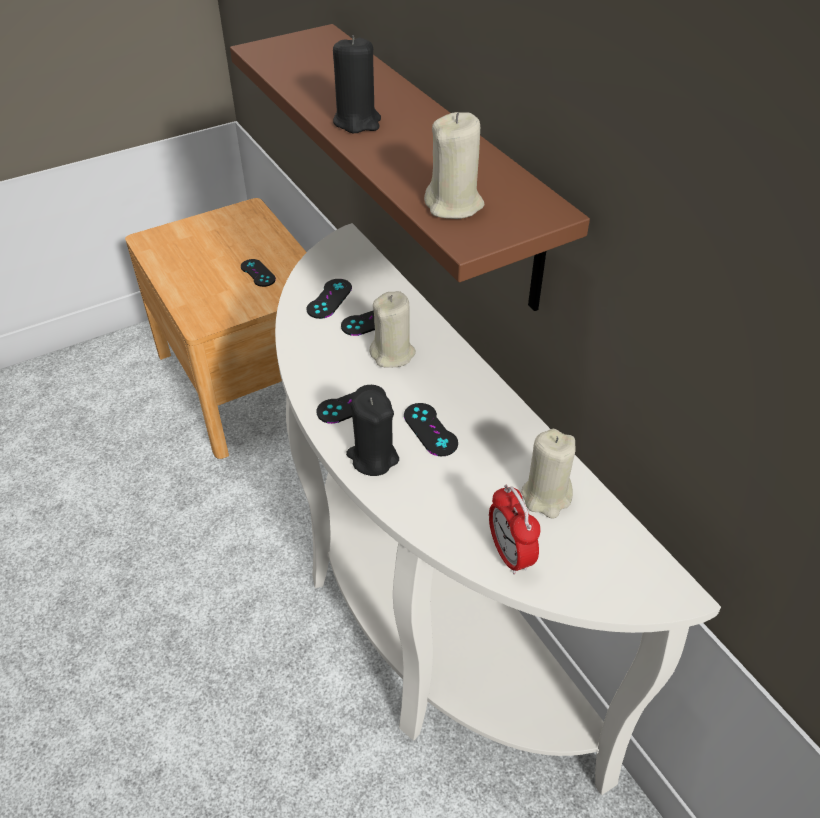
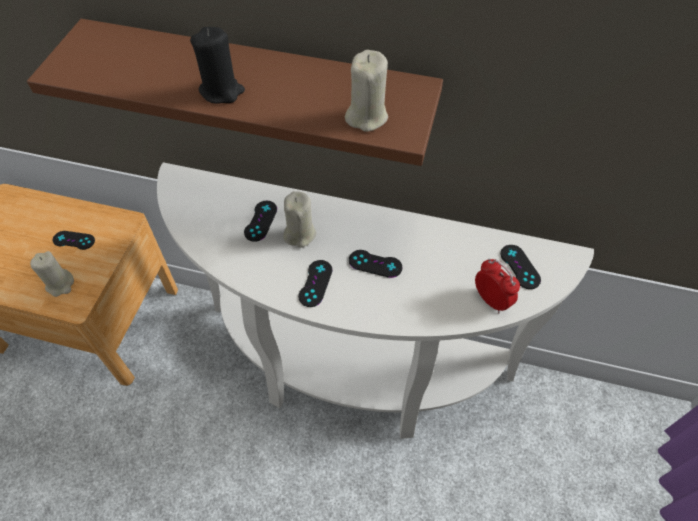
camera: 45 degrees left, 10 degrees up
(329, 299) = (216, 225): black game controller -> black game controller (520, 267)
(373, 457) = (366, 305): black candle -> none
(510, 554) = (491, 300): alarm clock -> alarm clock turned 150 degrees counterclockwise
(546, 496) = (471, 255): beige candle -> beige candle (60, 284)

